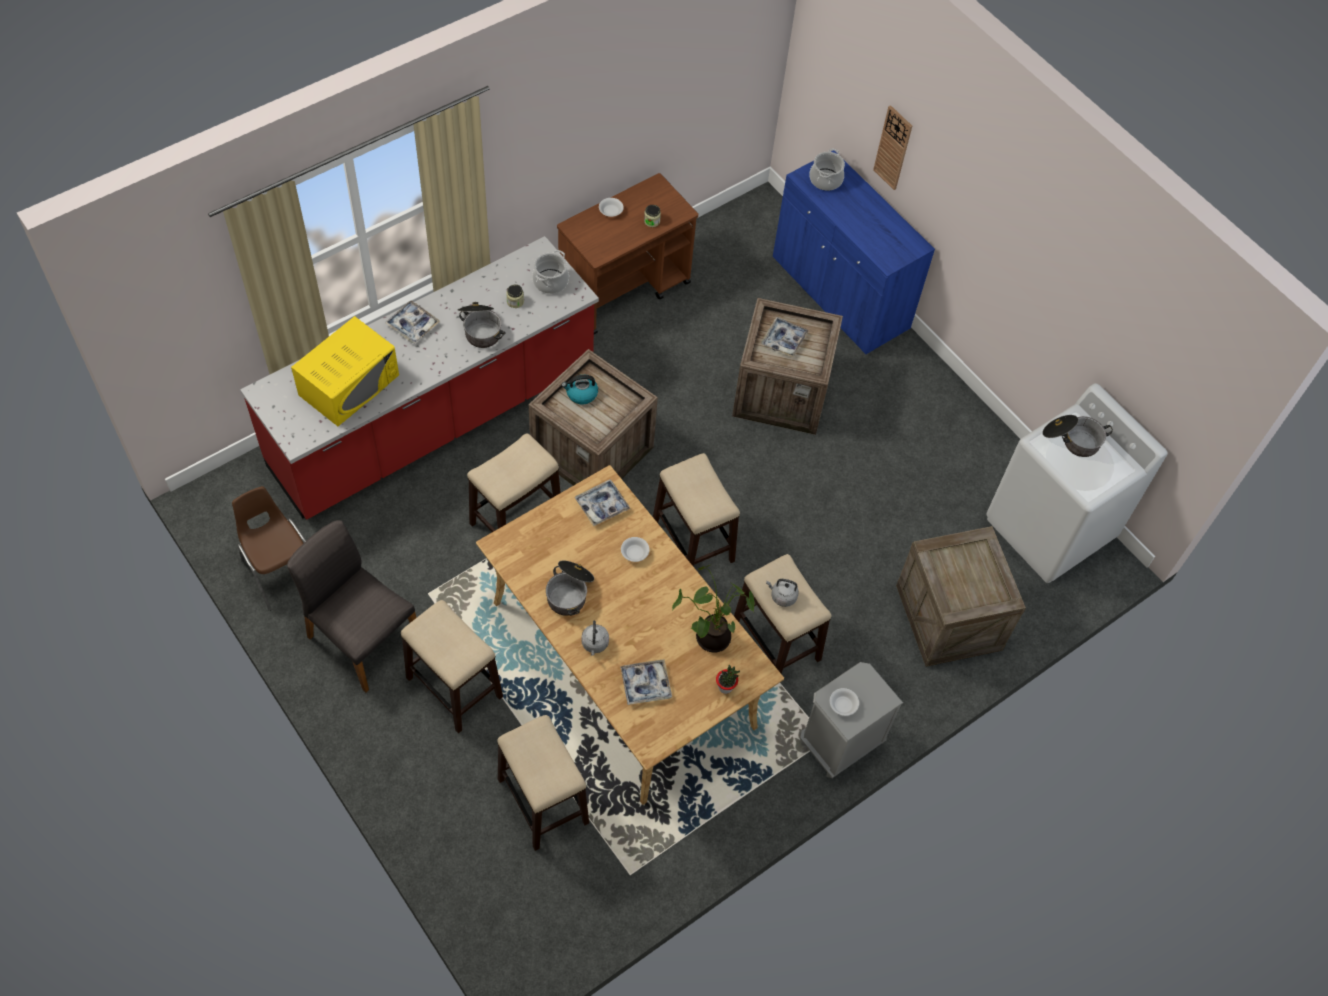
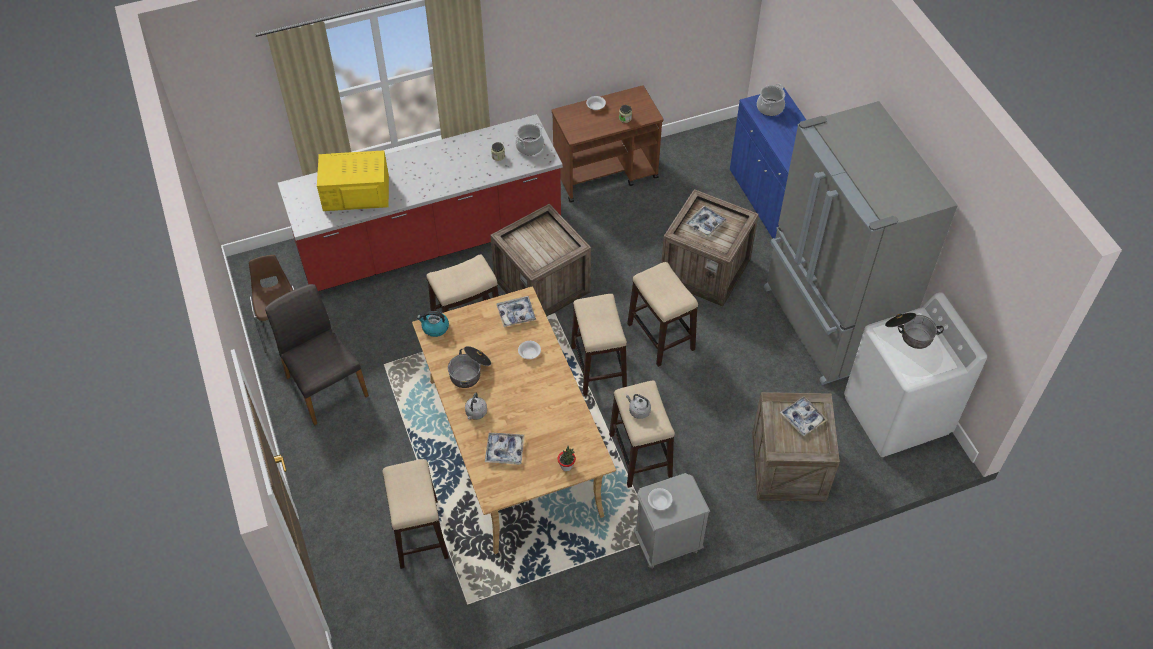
camera: 20 degrees right, 5 degrees down
(349, 385) = (356, 193): yellow microwave -> yellow microwave turned 150 degrees counterclockwise
(412, 325) = (416, 160): tray -> tray (802, 418)
(453, 686) = (380, 435): stool -> stool (660, 336)
(481, 329) = (465, 171): cooking pot -> none
(581, 394) = (533, 235): kettle -> kettle (435, 328)
(711, 635) = (568, 425): potted plant -> none
(893, 147) = (820, 85): wall clock -> none
(942, 433) = (827, 324): none -> grey fridge

